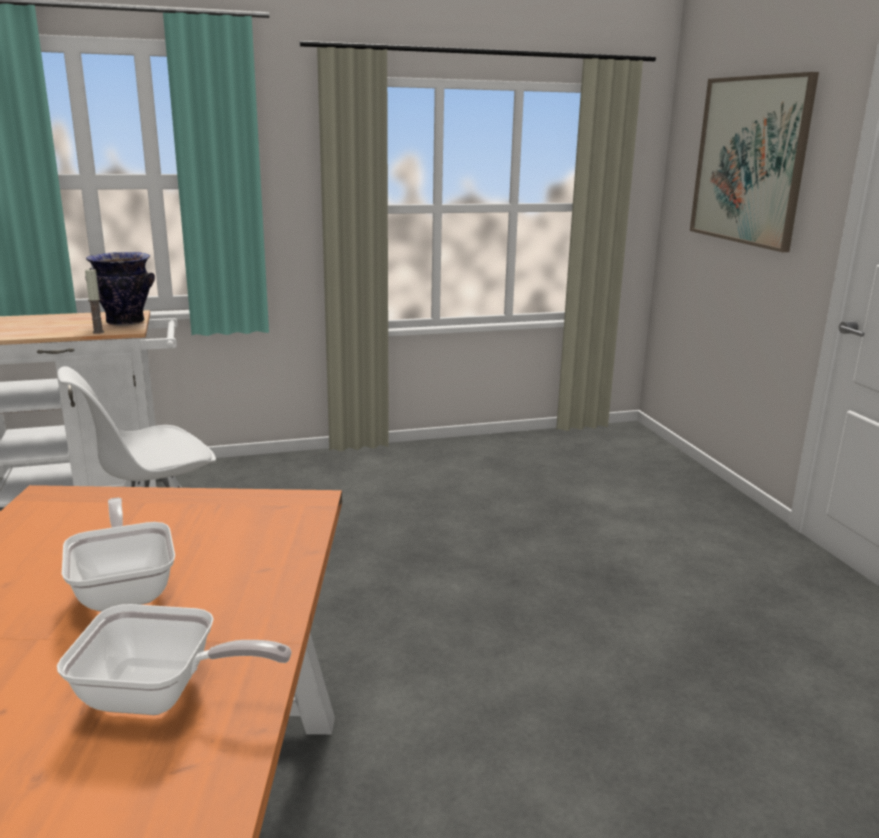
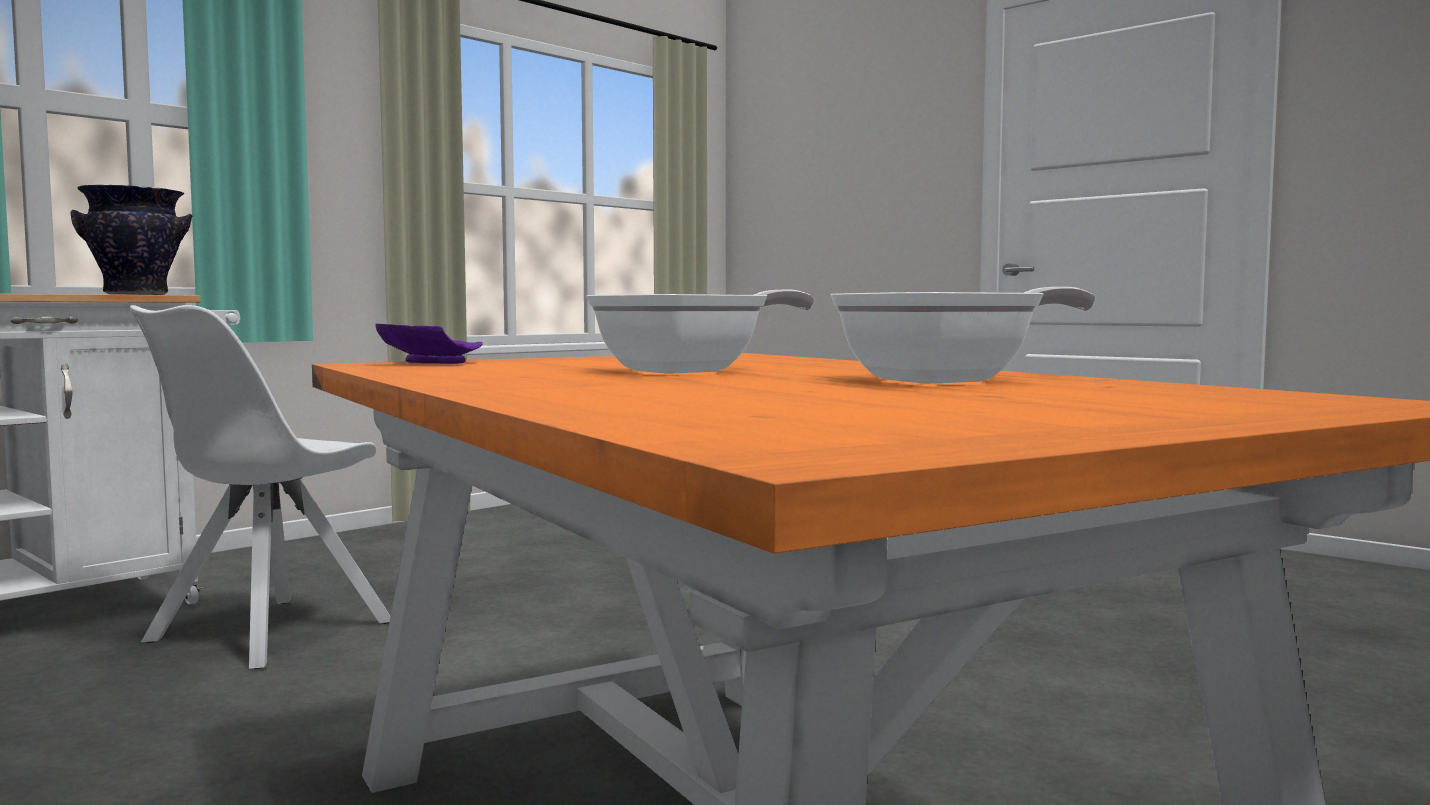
camera: 30 degrees left, 15 degrees down
(68, 506) = (429, 363): none -> purple plate
(98, 332) = (118, 294): candle -> none
(125, 588) = (693, 370): frying pan -> frying pan turned 105 degrees clockwise
(749, 161) = (848, 138): picture -> none

